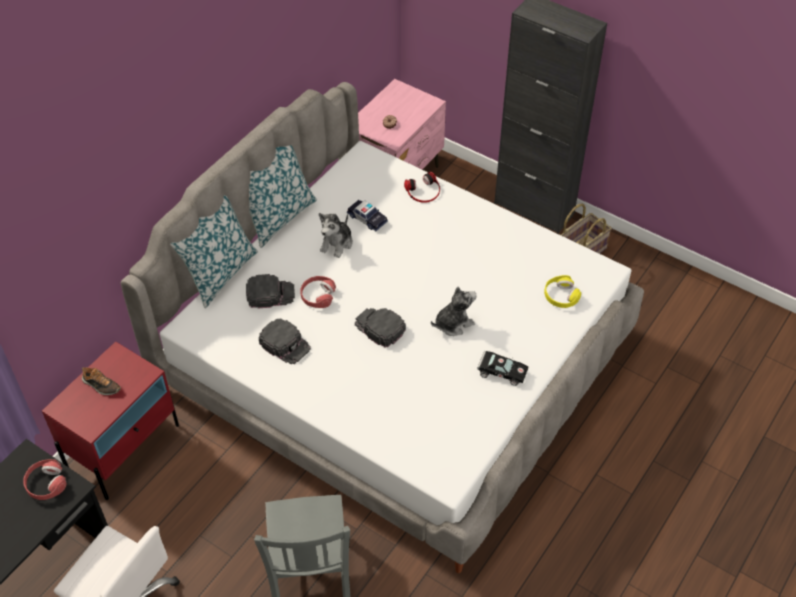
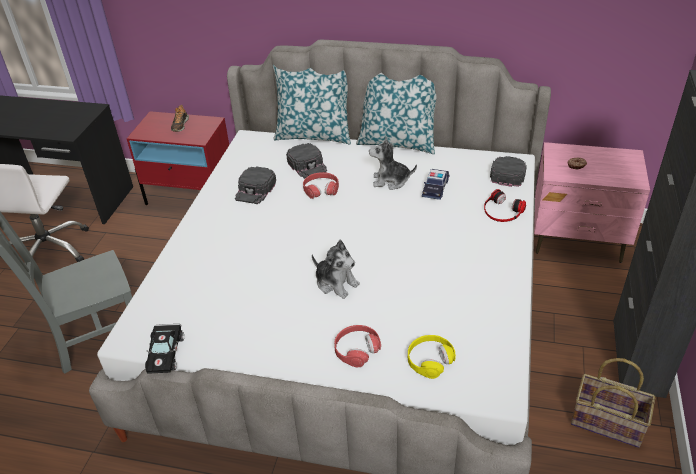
camera: 70 degrees right, 10 degrees down
(46, 483) = (71, 123): red headphones -> red headphones (357, 349)
(379, 328) = (303, 236): black cap -> black cap (508, 172)
(500, 371) = (288, 338): black toy car -> black toy car (165, 352)

